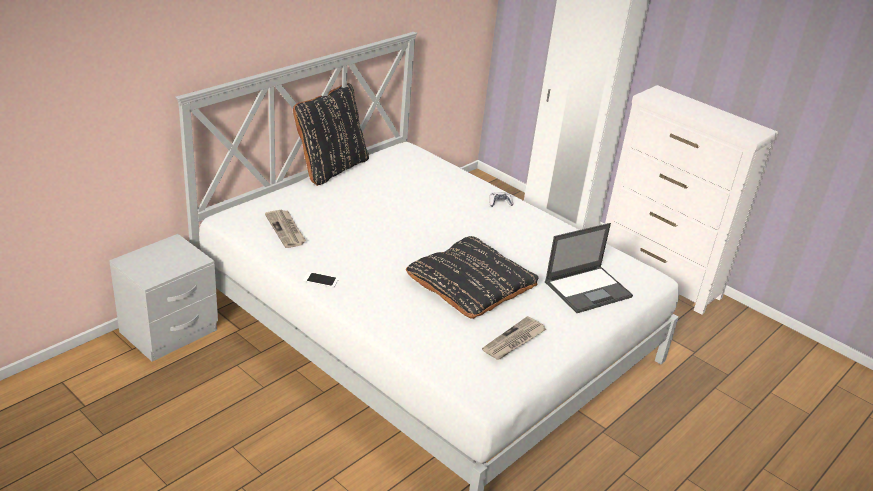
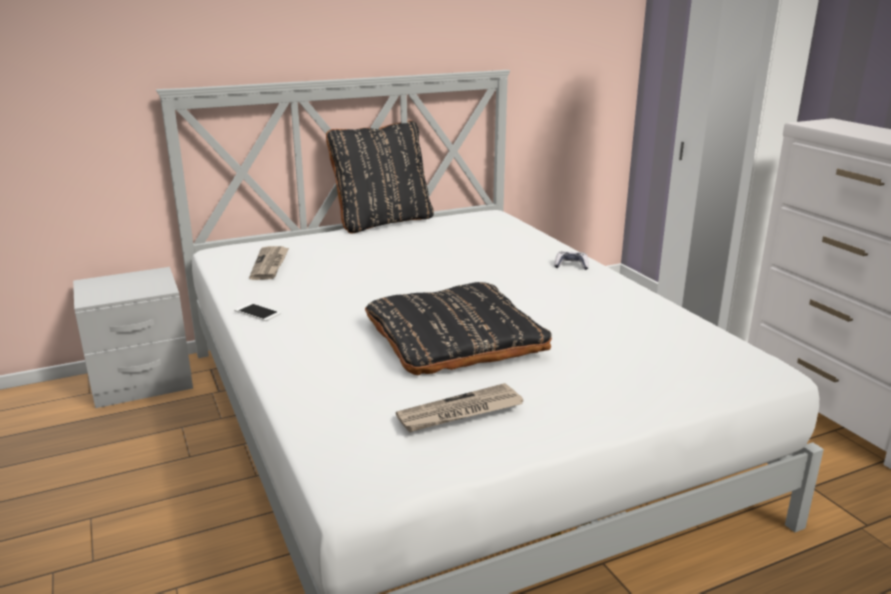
camera: 25 degrees right, 10 degrees down
(588, 289) = (640, 367): laptop -> none

